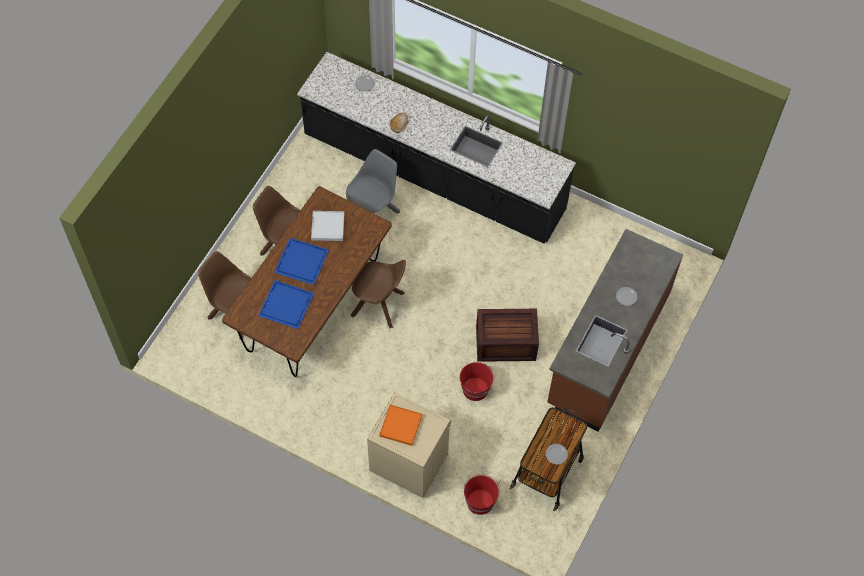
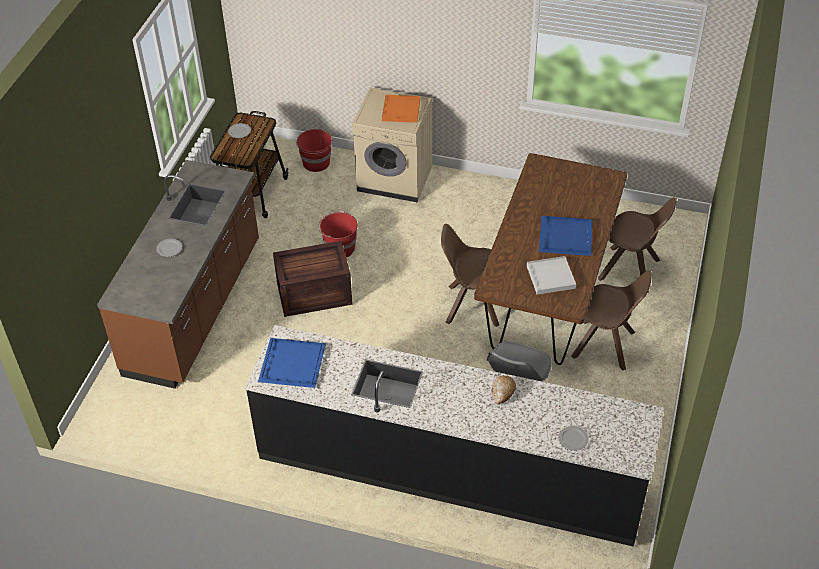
camera: 170 degrees right, 15 degrees down
(286, 304) = (564, 196): blue tray -> blue tray (293, 365)

